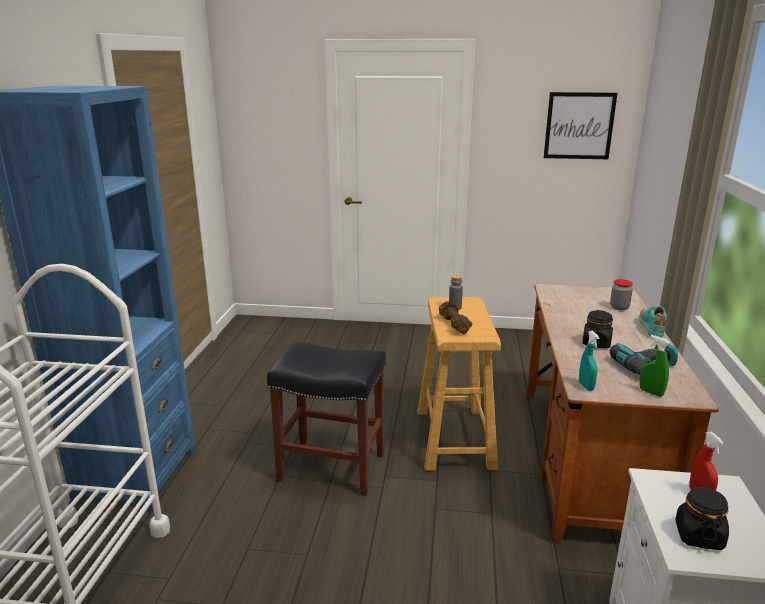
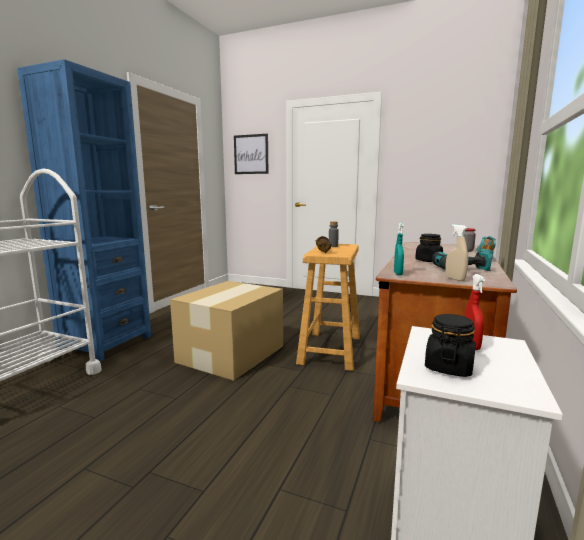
camera: 15 degrees right, 10 degrees down
(330, 467) = (230, 354): black stool -> cardboard box
(579, 126) = (457, 146): picture -> picture (251, 154)
(651, 392) = (455, 279): green spray bottle -> beige spray bottle

